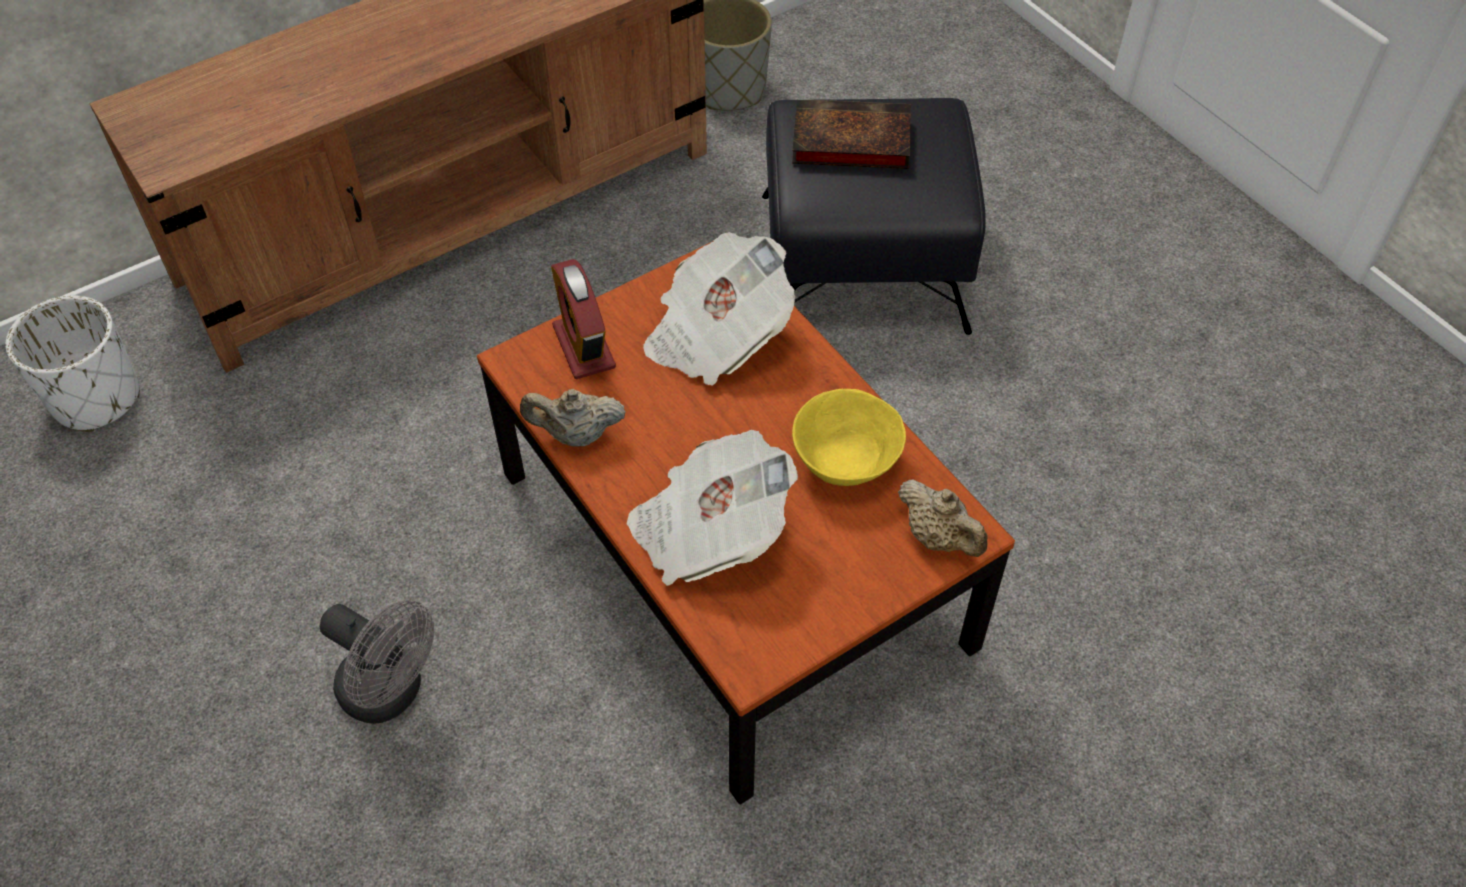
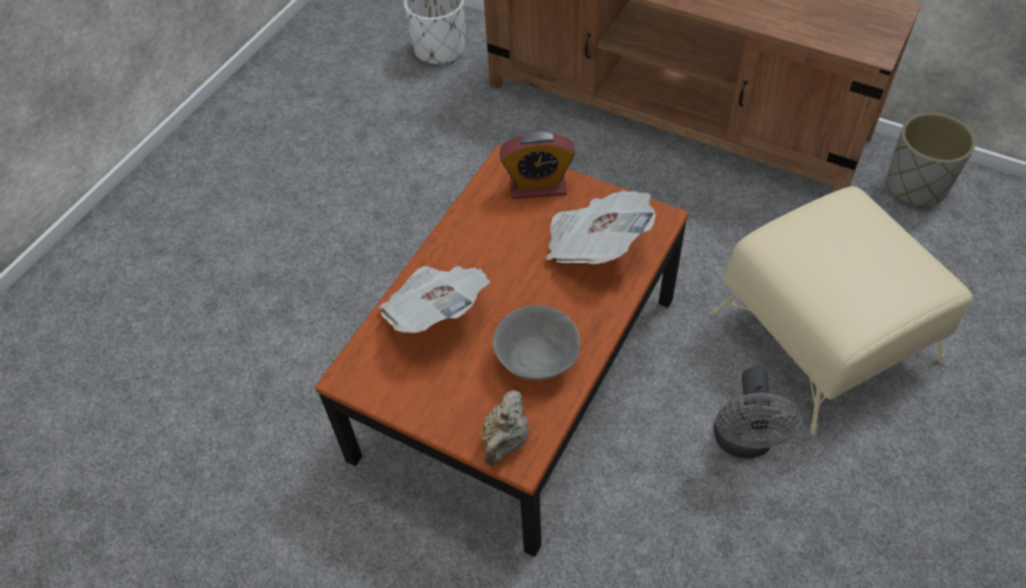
camera: 65 degrees right, 0 degrees up
(391, 693) = (334, 260): grey fan -> grey fan (744, 443)
(576, 435) = (468, 215): beige teapot -> none
(584, 347) = (538, 186): alarm clock -> alarm clock turned 135 degrees counterclockwise
(845, 462) = (535, 360): yellow bowl -> grey bowl
(848, 141) = (845, 240): book -> none
(864, 262) = (824, 338): black ottoman -> beige ottoman

